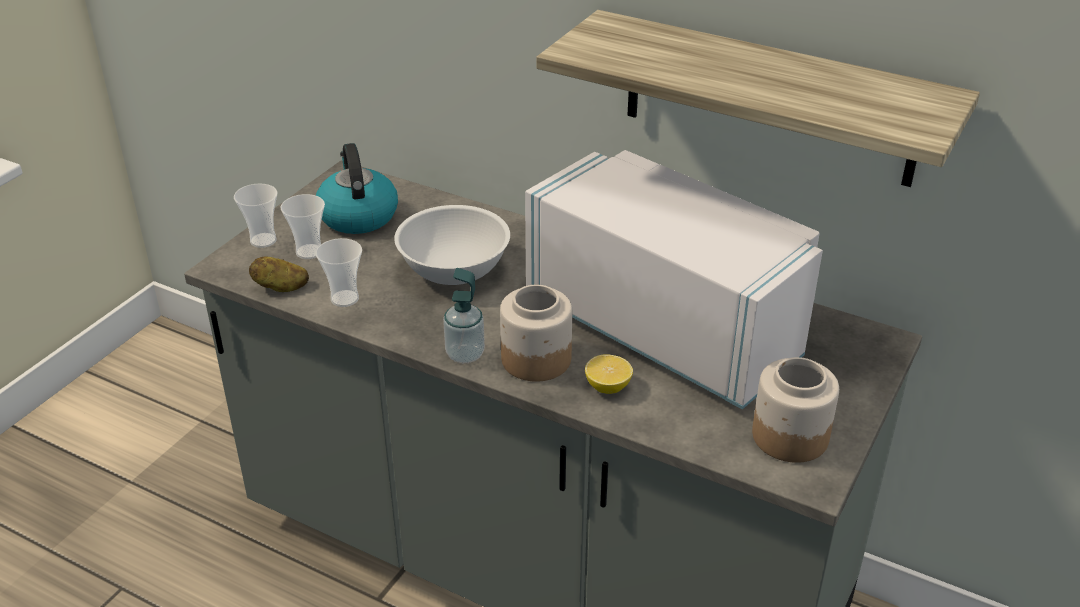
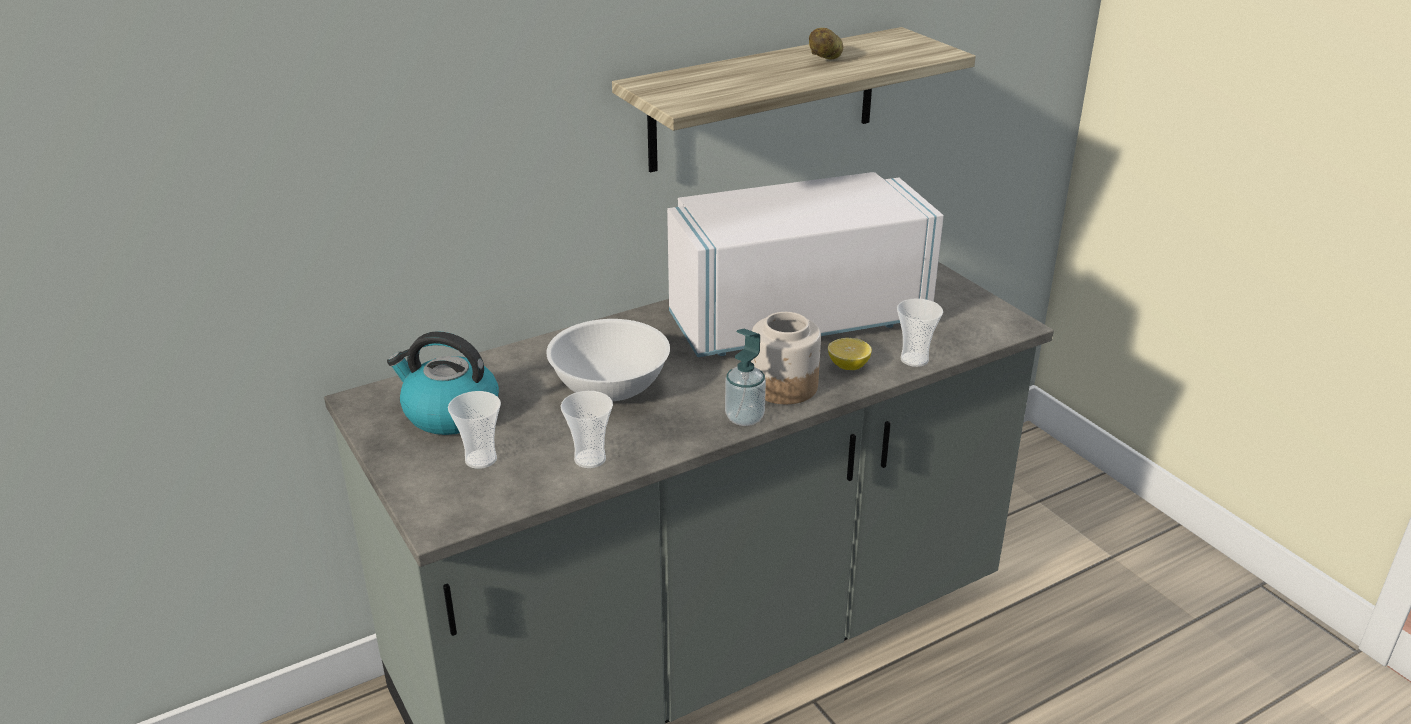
camera: 60 degrees left, 5 degrees down
(263, 240) = (422, 483): cup -> cup (914, 359)
(280, 287) = (525, 493): potato -> potato (826, 59)
(789, 436) = (963, 316): jar -> none

